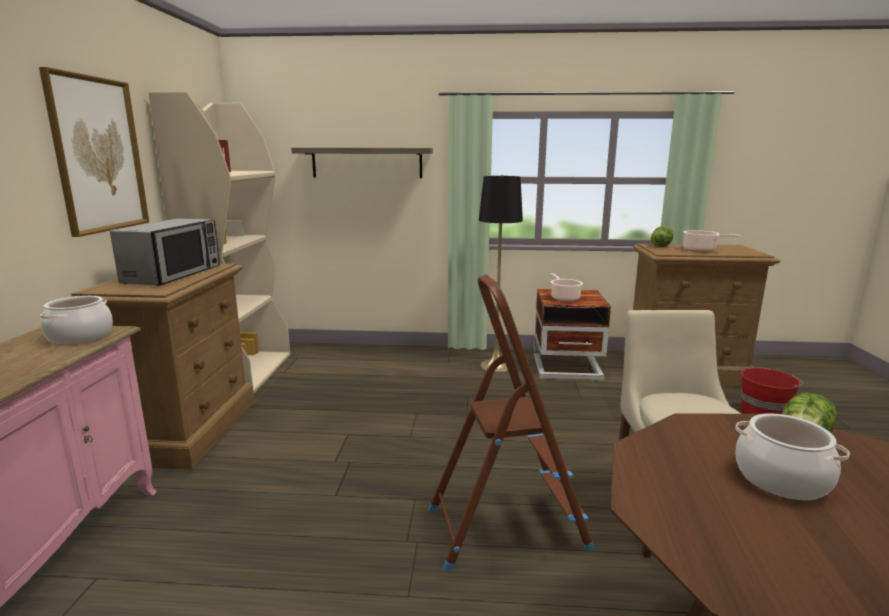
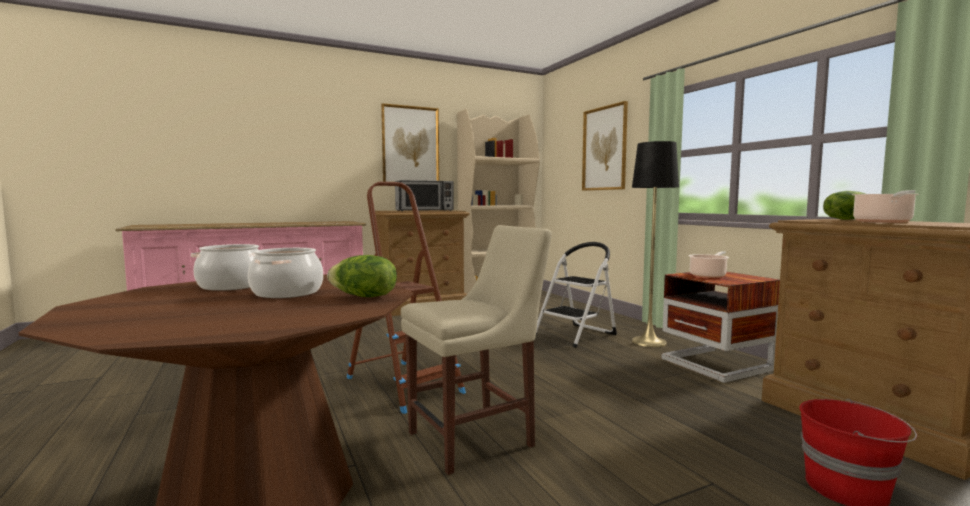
camera: 60 degrees right, 10 degrees down
(80, 336) = (343, 222): cooking pot -> cooking pot (232, 286)
(367, 163) = (604, 148): shelf -> picture
(443, 384) = (577, 335): none -> step ladder

